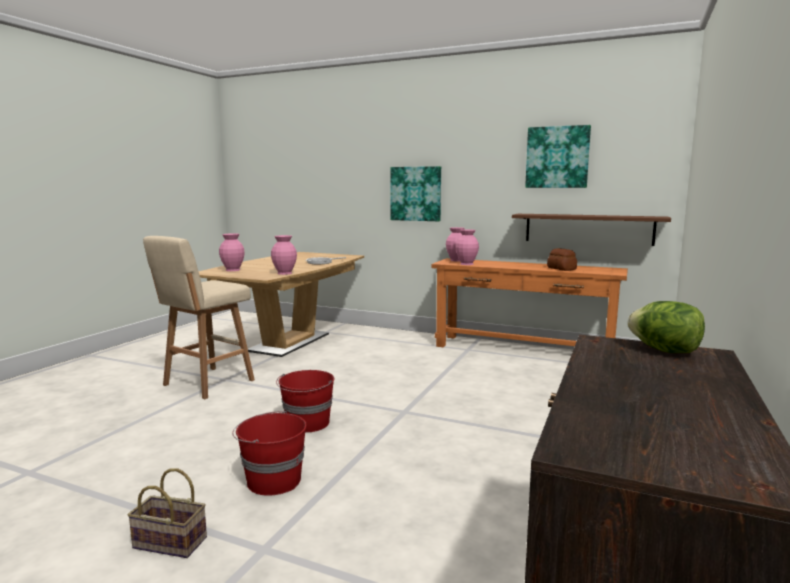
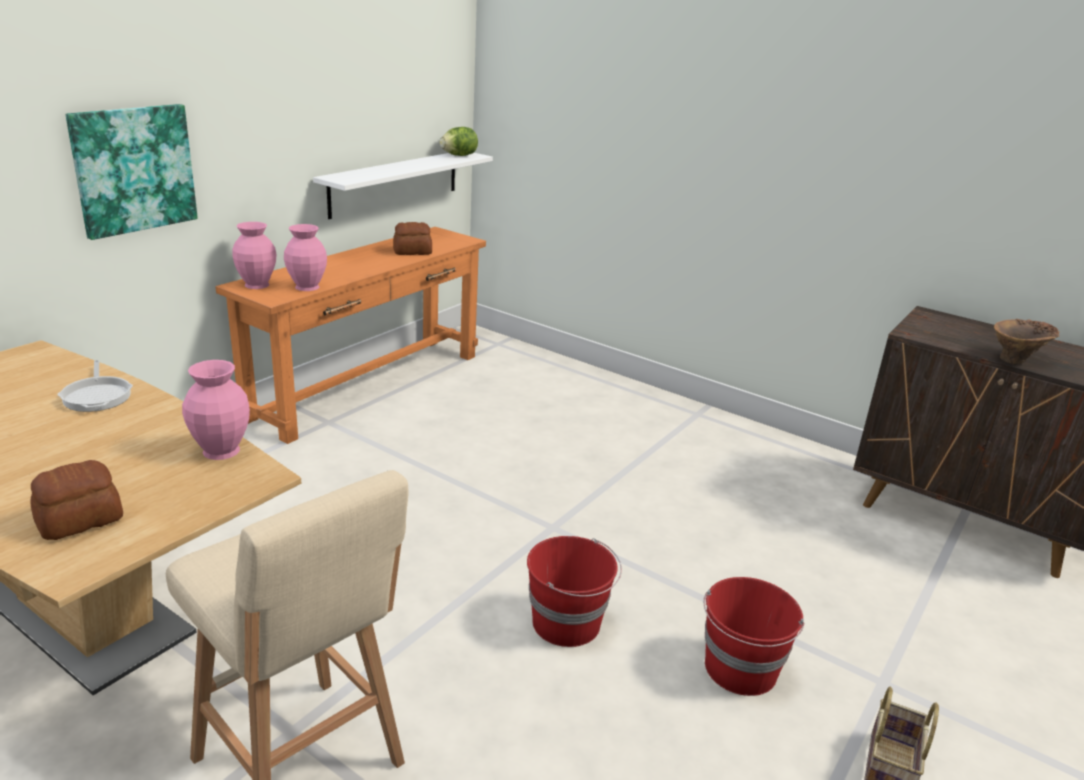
camera: 80 degrees left, 15 degrees up
(232, 270) = (78, 520): pink vase -> bread
(557, 157) = (355, 77): picture -> none
(588, 229) = (395, 183): brown shelf -> white shelf
(594, 382) = (1017, 360): none -> brown vase
(664, 351) = (929, 322): lettuce -> lettuce (459, 155)

